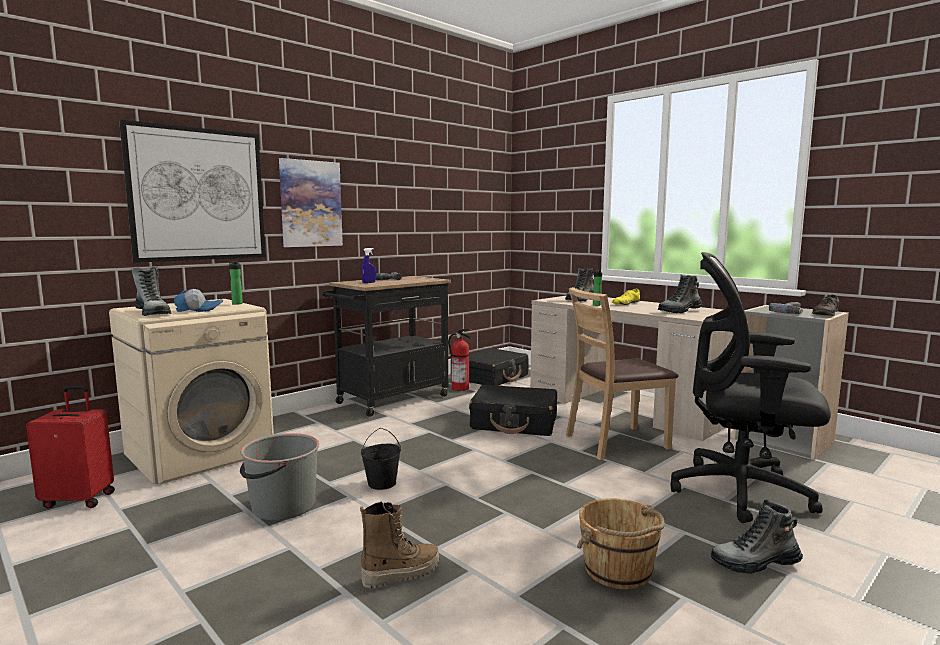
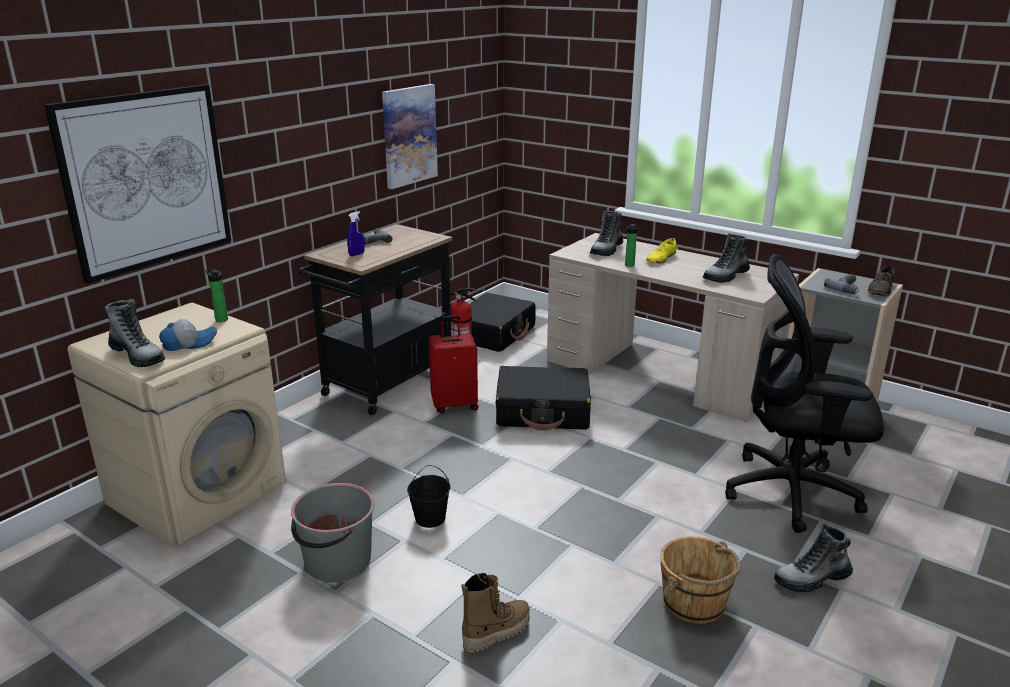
camera: 10 degrees left, 15 degrees up
(79, 499) = (99, 578): red suitcase -> red suitcase (454, 405)
(310, 204) = (275, 160): picture -> picture (409, 135)
(616, 442) = (659, 433): brown chair -> none

